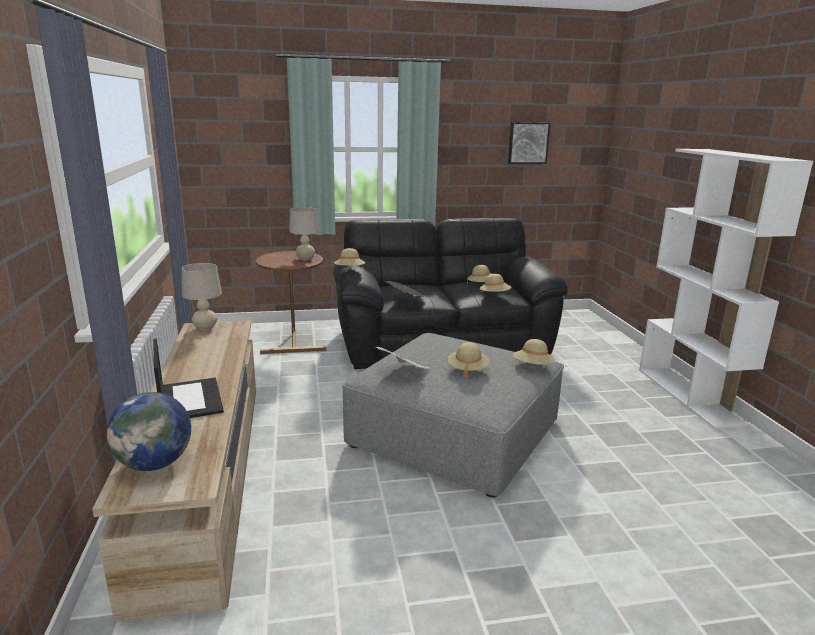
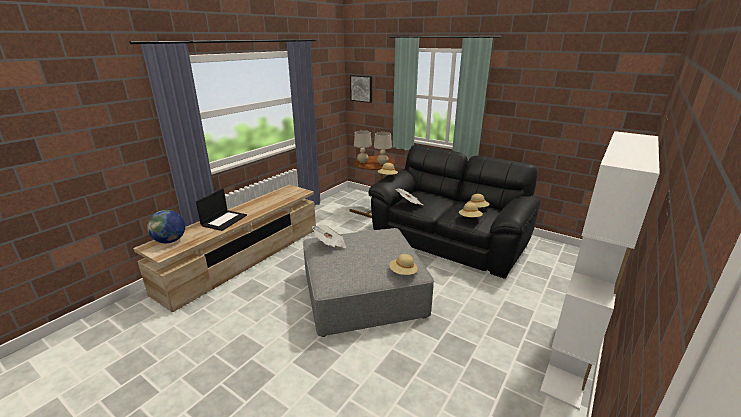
camera: 45 degrees right, 5 degrees up
(205, 328) = (290, 189): beige table lamp -> beige table lamp (362, 161)
(467, 370) = (361, 257): beige hat -> none
(528, 143) = (569, 104): picture -> picture (361, 88)

